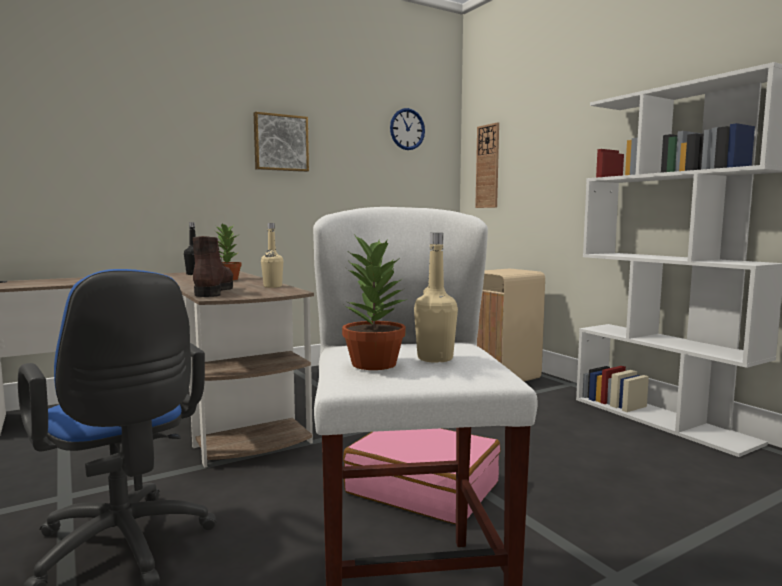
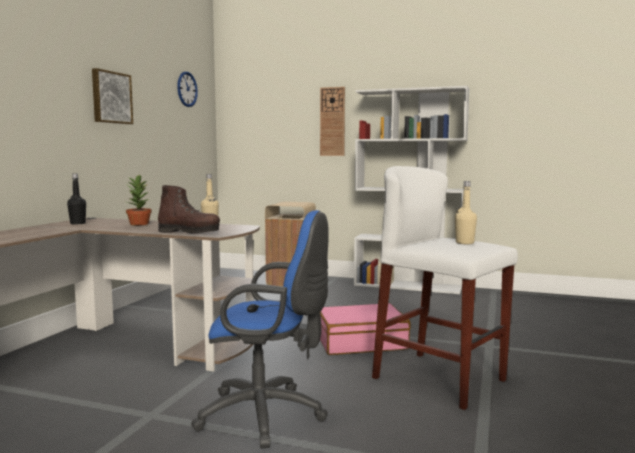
camera: 40 degrees left, 0 degrees up
(213, 291) = (189, 232): brown boot -> brown boot turned 150 degrees clockwise
(373, 363) = (454, 247): potted plant -> none
(487, 166) = (247, 123): wall clock -> wall clock (332, 121)

